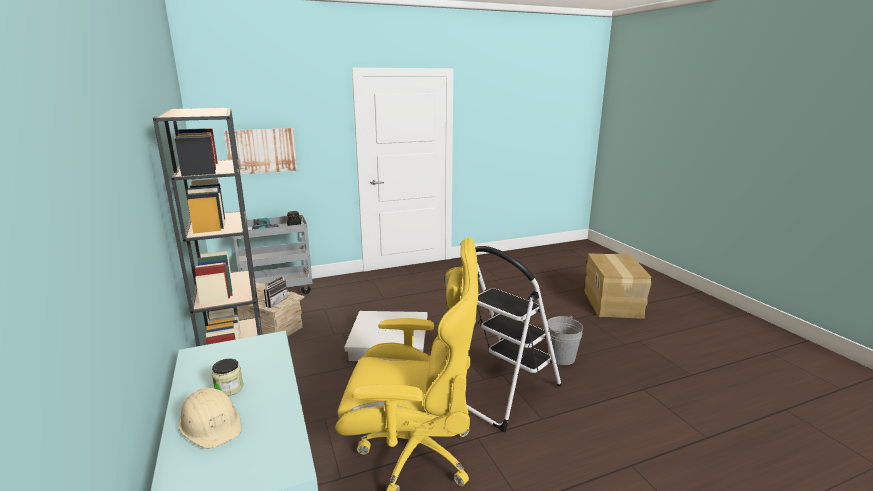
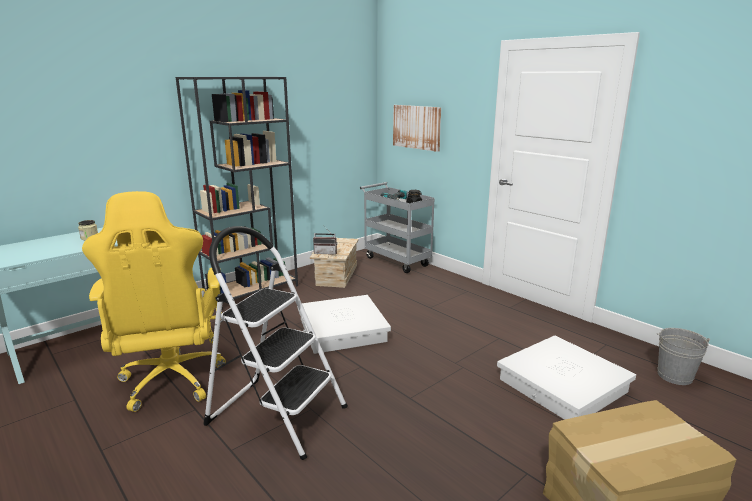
camera: 70 degrees right, 0 degrees up
(211, 424) = (52, 242): beige hard hat -> none
(513, 286) = (563, 385): none -> white storage box
(561, 357) = (374, 455): grey bucket -> grey bucket (675, 376)

